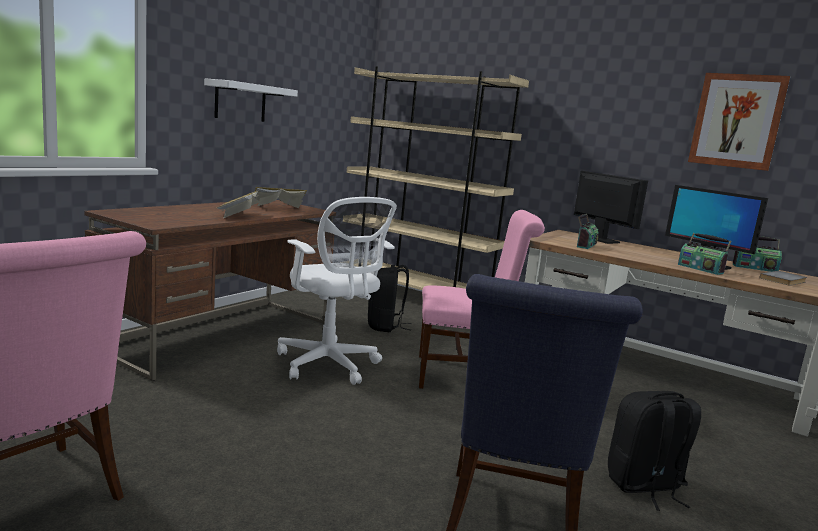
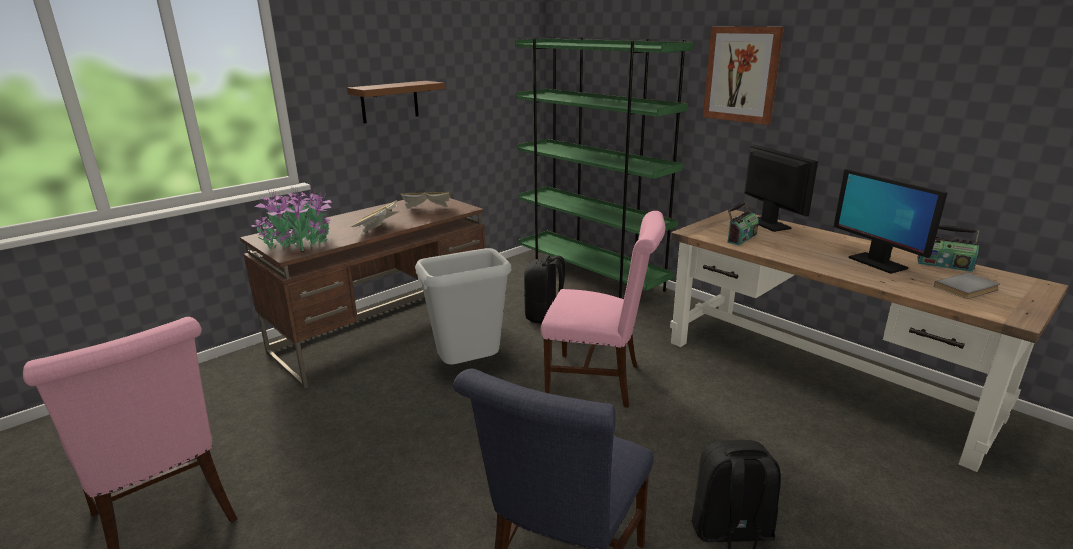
camera: 15 degrees right, 10 degrees up
(160, 218) = (298, 243): none -> potted plant
(240, 101) = (389, 101): white shelf -> brown shelf
(329, 365) = (469, 368): white office chair -> grey trash can
(414, 298) = (591, 275): beige bookcase -> green bookcase
(700, 269) = (862, 273): radio -> none
(737, 121) = (933, 83): picture -> picture (741, 74)

